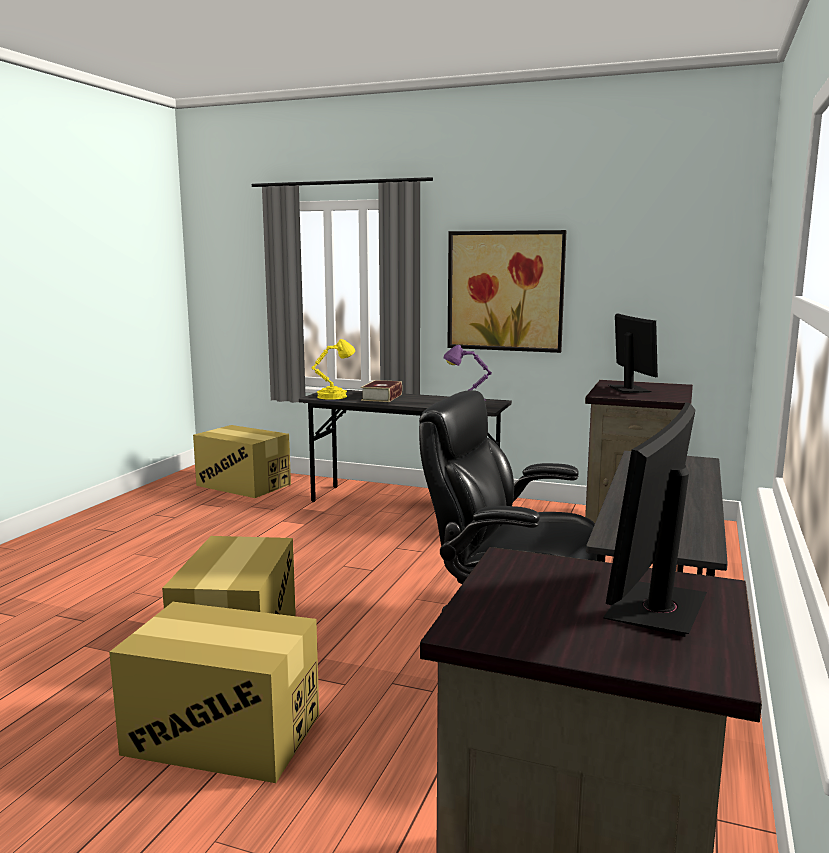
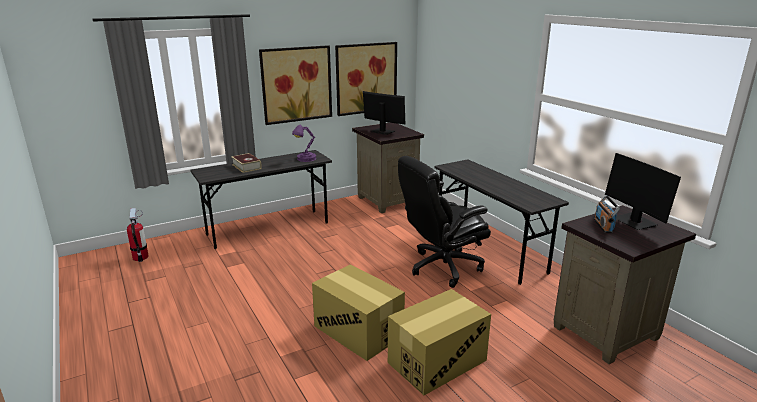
camera: 50 degrees left, 10 degrees up
(243, 485) = (140, 257): cardboard box -> fire extinguisher
(334, 396) = (217, 174): yellow table lamp -> none
(553, 582) = (603, 226): none -> radio
(638, 294) = (366, 78): none -> picture

